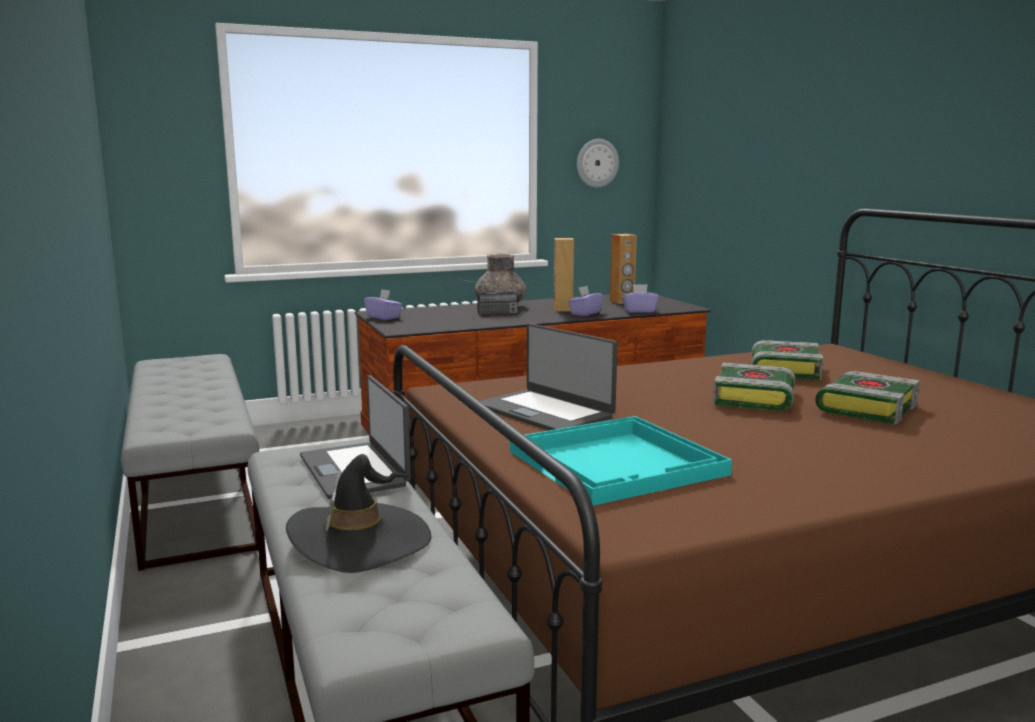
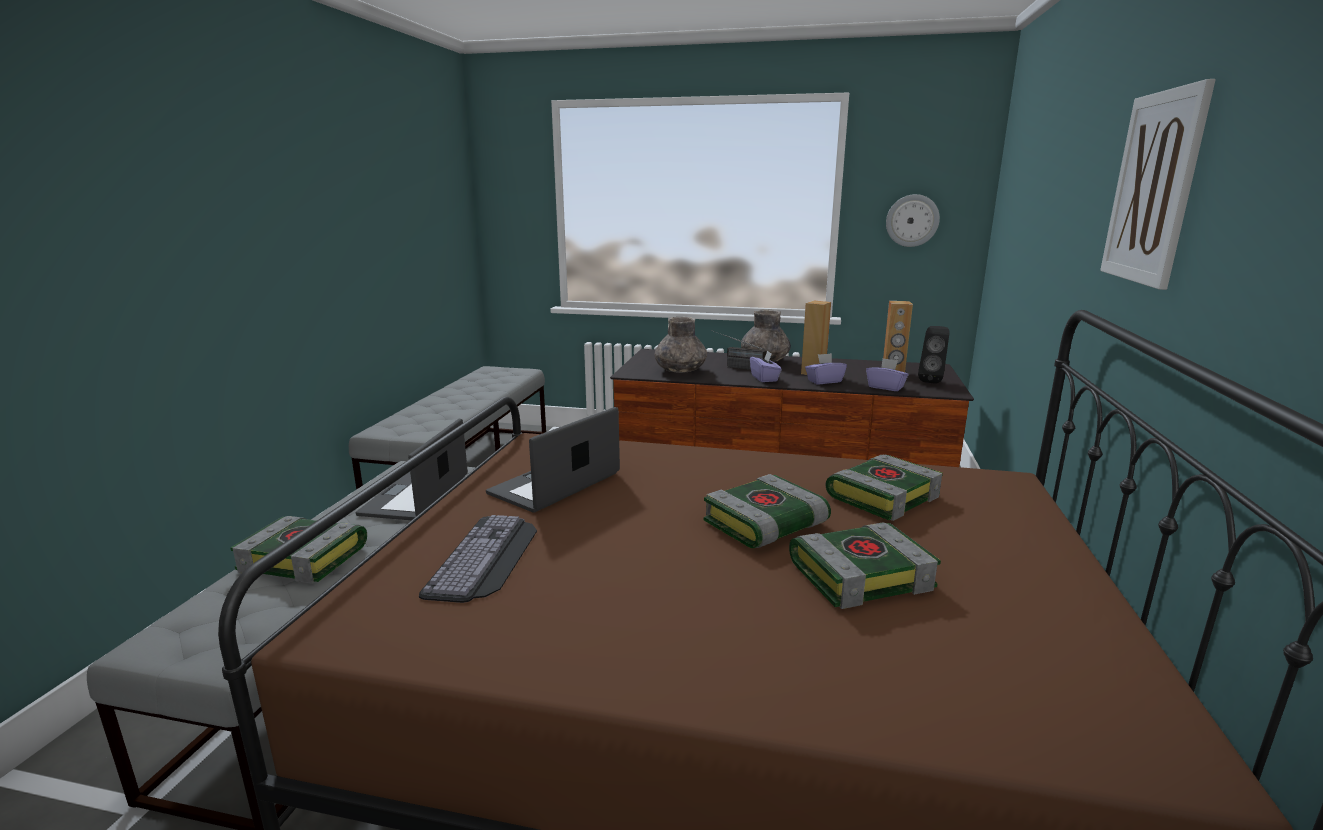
camera: 35 degrees right, 5 degrees up
(360, 540) = (306, 558): black hat -> book
(384, 317) = (647, 358): purple tissue box -> purple tissue box (764, 378)
(444, 322) = (680, 371): none -> grey vase
(545, 411) = (556, 484): laptop -> laptop turned 45 degrees clockwise
(618, 463) = (487, 558): turquoise tray -> keyboard
(661, 303) = (931, 381): none -> black speaker
(911, 117) = (1153, 188): none -> picture

